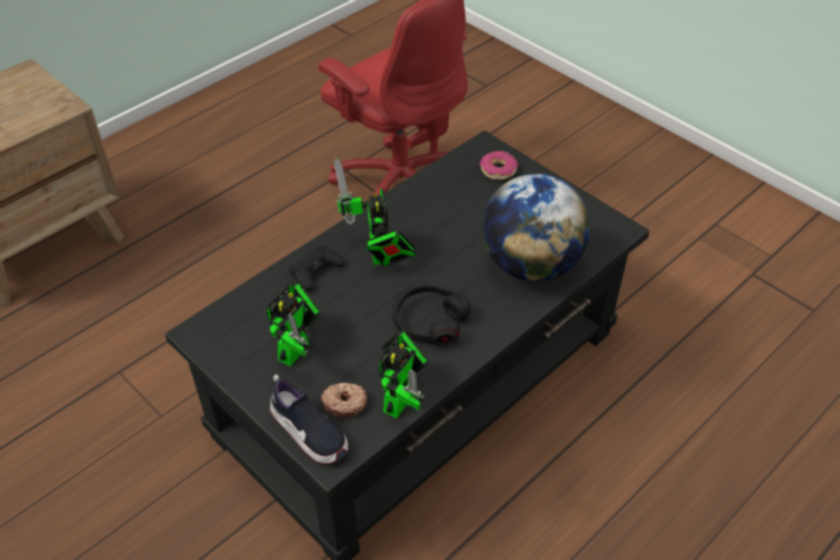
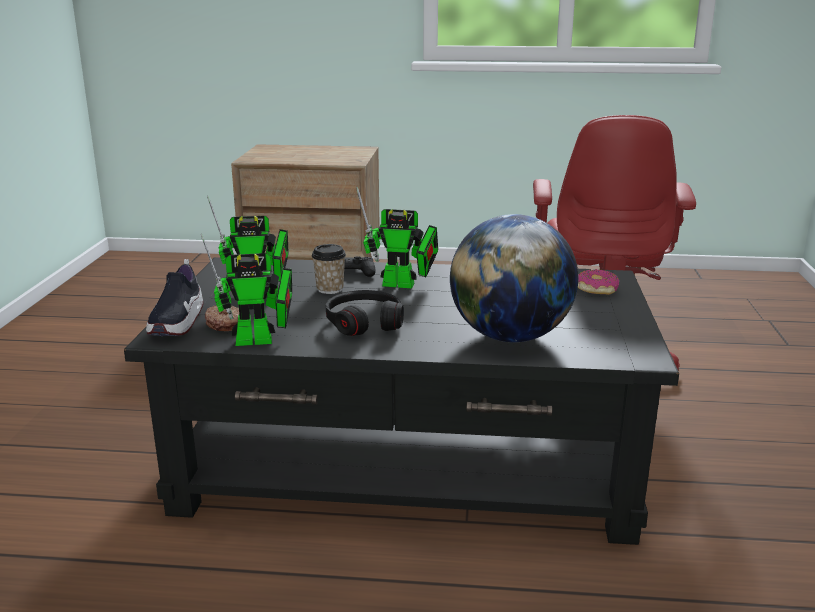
camera: 50 degrees right, 25 degrees down
(339, 303) = (330, 289): none -> cup
(379, 257) = (403, 285): toy robot -> toy robot turned 120 degrees counterclockwise

